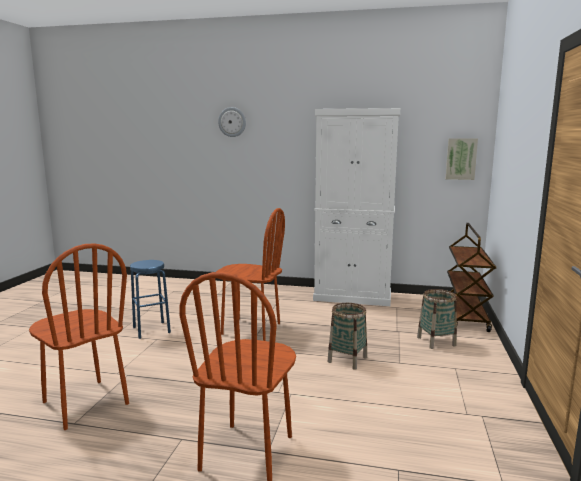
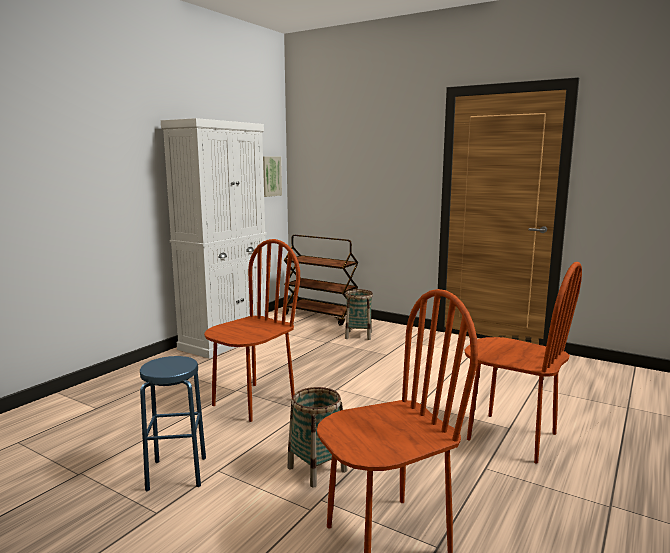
camera: 70 degrees left, 0 degrees up
(232, 122) = (34, 128): wall clock -> none
(347, 359) = (368, 370): basket -> basket (317, 469)

